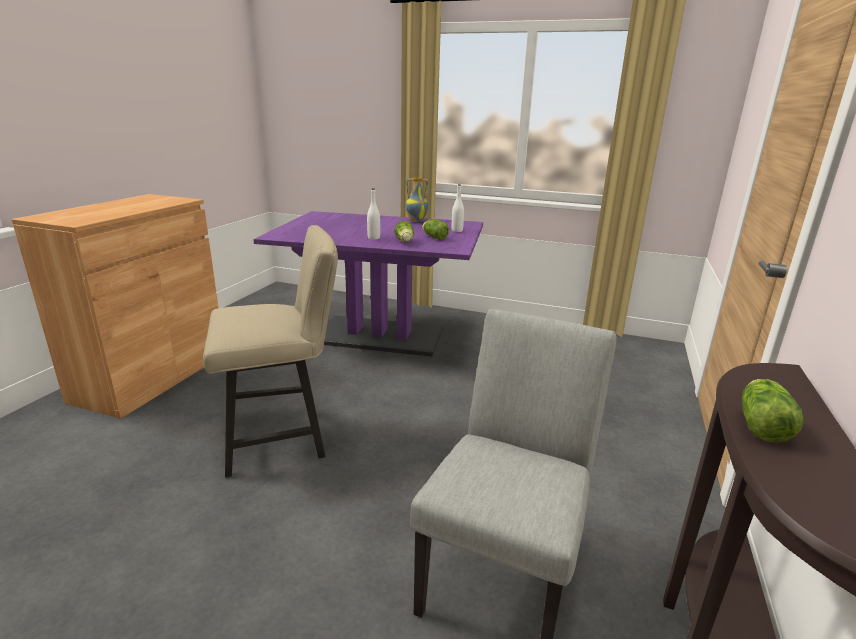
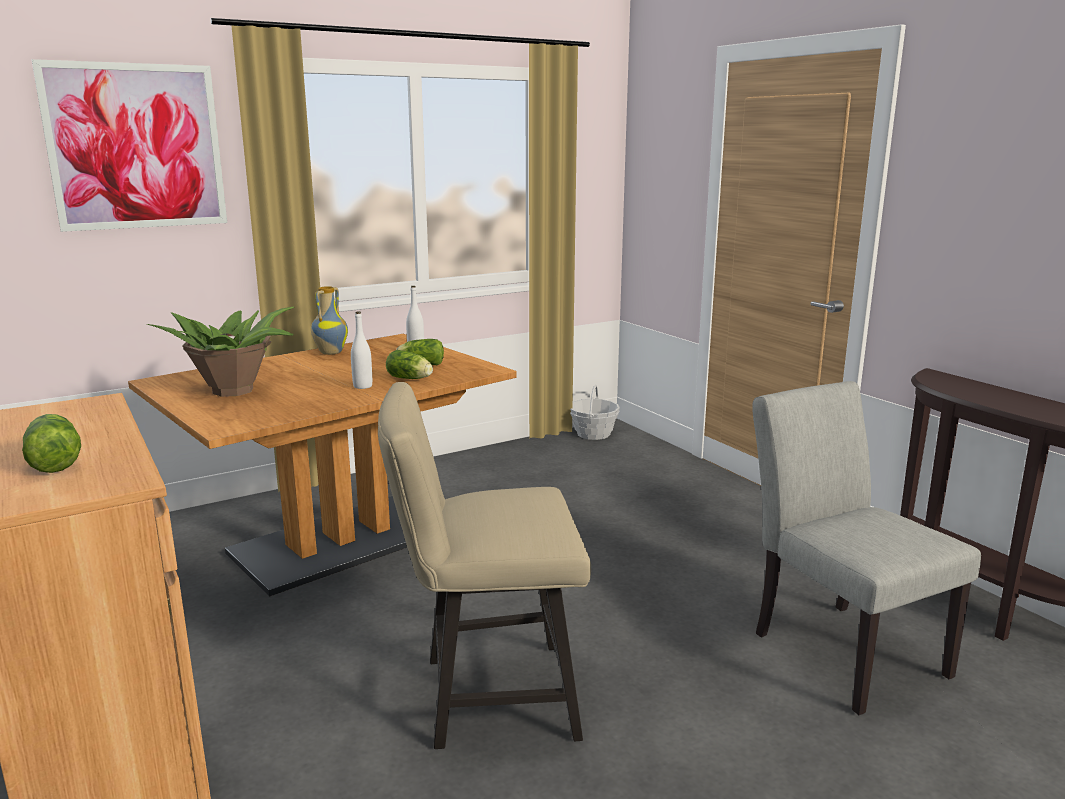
camera: 50 degrees left, 5 degrees down
(284, 436) = (486, 697): beige chair -> beige chair turned 120 degrees counterclockwise
(325, 224) = (235, 391): none -> potted plant
(354, 82) = (136, 147): none -> picture
(379, 336) = (339, 543): purple dining table -> brown dining table
(641, 345) = (593, 434): none -> basket
(761, 424) = (1002, 402): lettuce -> lettuce (55, 461)

